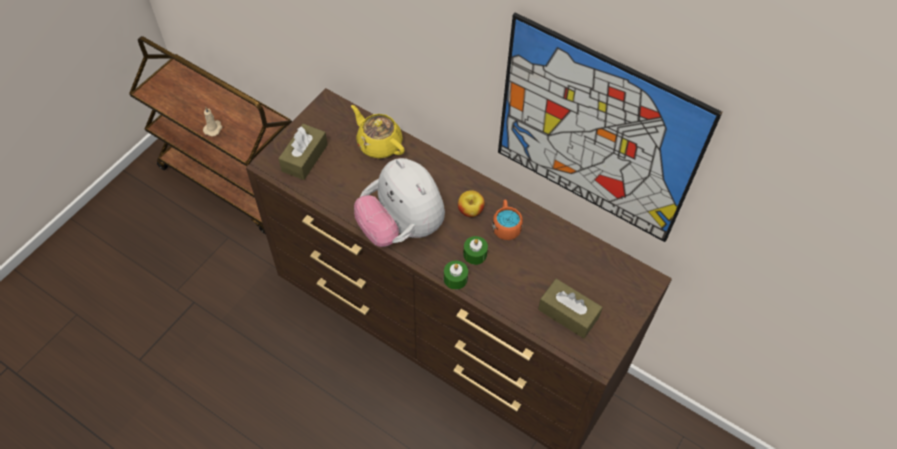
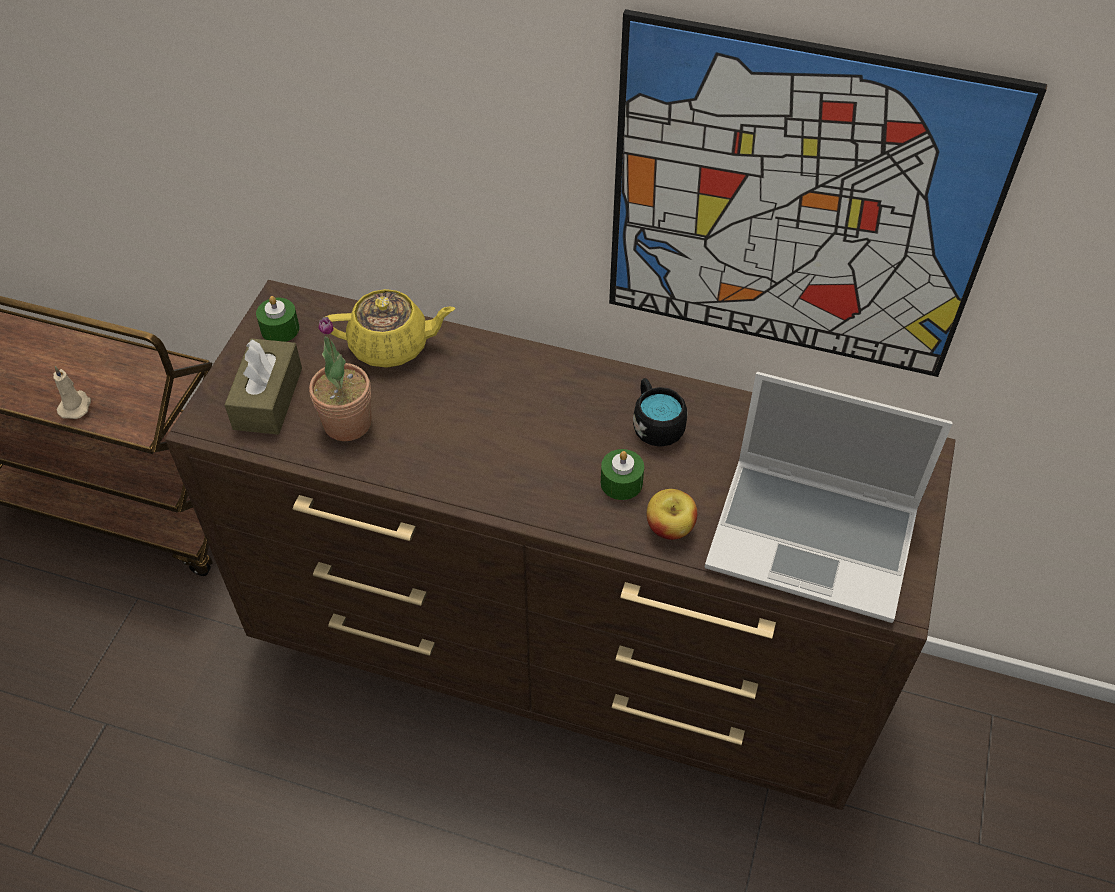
camera: 15 degrees left, 5 degrees down
(341, 182) = (347, 423): none -> potted plant
(379, 144) = (391, 346): yellow teapot -> yellow teapot turned 150 degrees clockwise
(401, 227) = (479, 470): plush toy -> none
(455, 278) = (603, 531): green candle -> green candle (280, 329)
(470, 210) = (587, 414): apple -> apple (670, 527)
(506, 225) = (655, 424): orange mug -> black mug
(568, 313) = (815, 538): brown tissue box -> laptop

